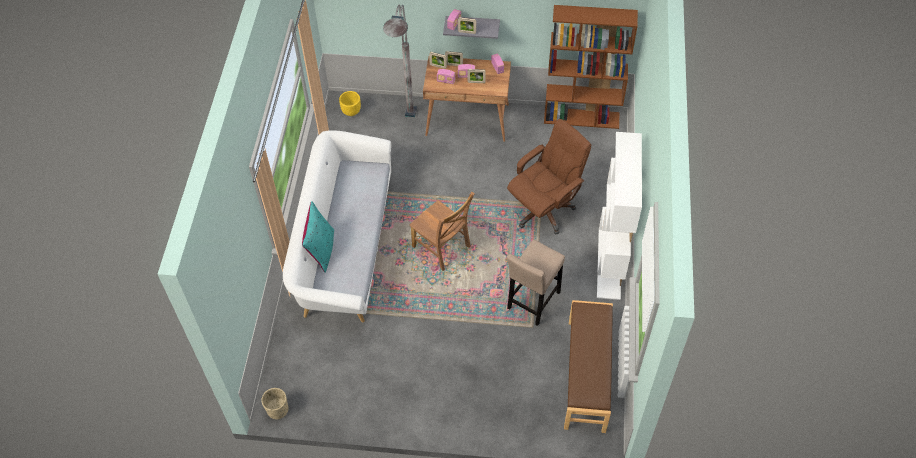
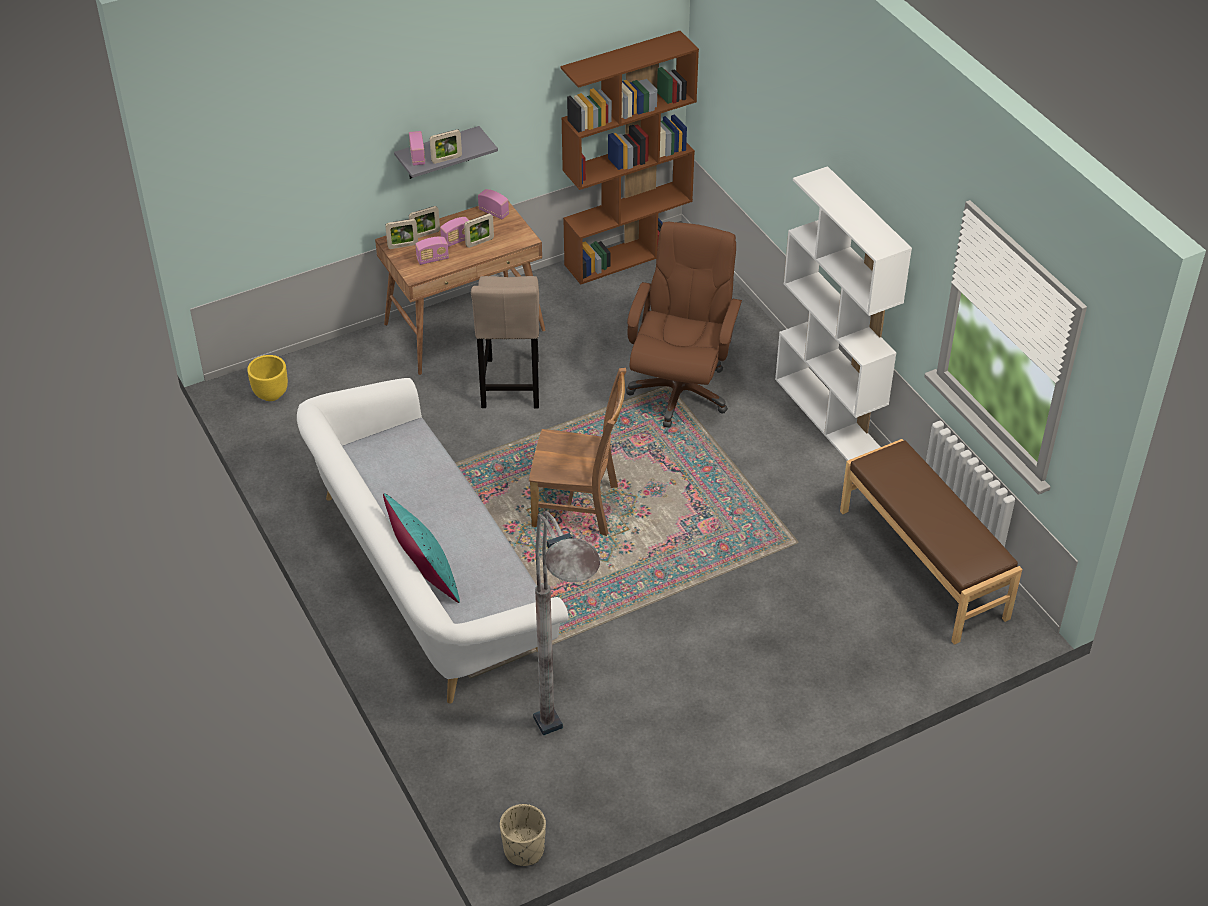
camera: 35 degrees left, 10 degrees down
(406, 129) = (381, 380): grey floor lamp -> grey floor lamp (567, 760)
(532, 303) = (770, 513): beige stool -> beige stool (510, 387)

